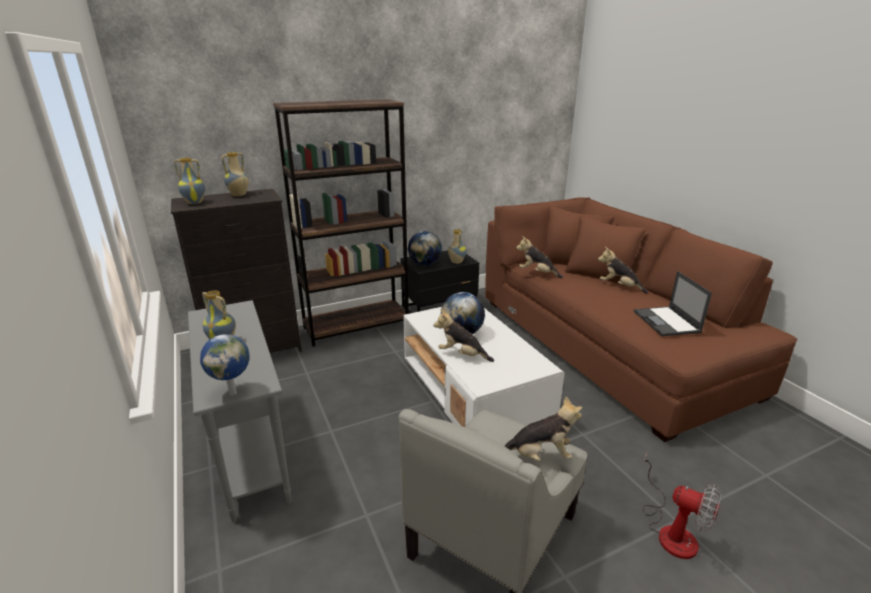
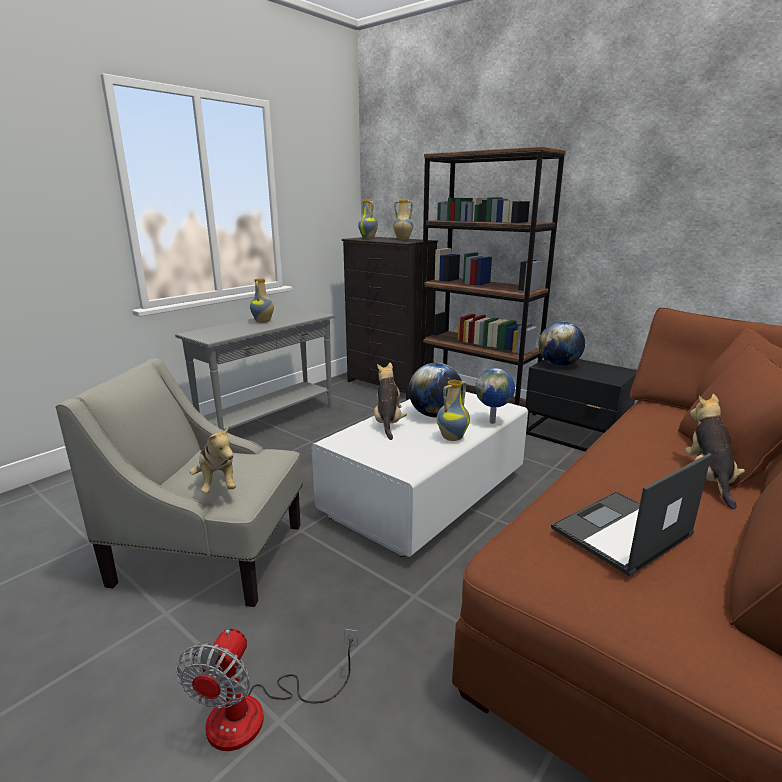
camera: 65 degrees right, 5 degrees down
(233, 392) = (199, 336): globe -> globe (493, 422)
(456, 262) = (595, 376): vase -> vase (451, 437)
(537, 273) = (632, 413): plush toy -> none

